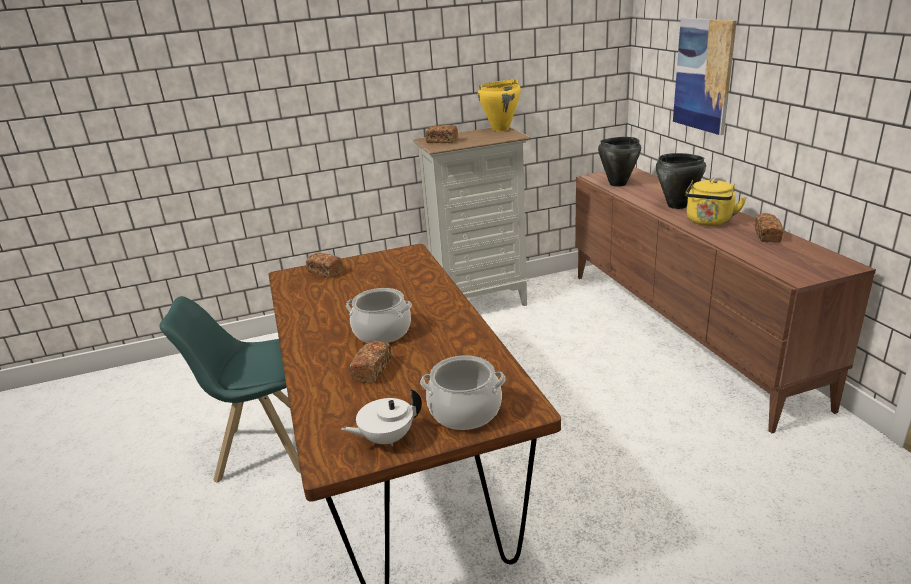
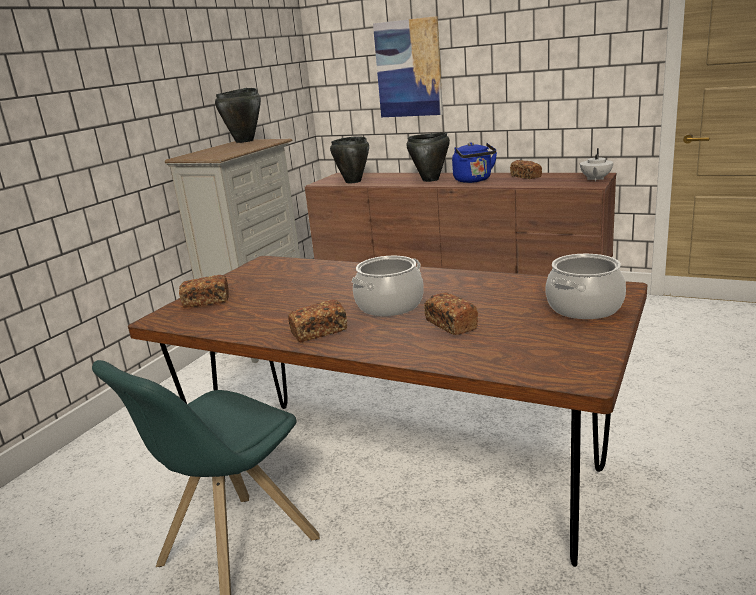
camera: 45 degrees left, 5 degrees down
(386, 438) = (578, 344): white teapot -> white teapot (595, 179)
(442, 141) = (208, 154): bread -> bread (319, 332)
(501, 129) = (245, 141): yellow cooking pot -> black cooking pot
(709, 222) = (474, 180): yellow kettle -> blue kettle

